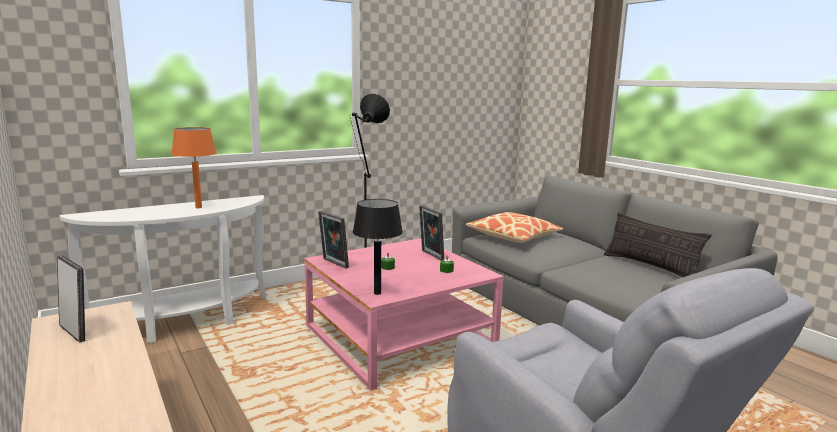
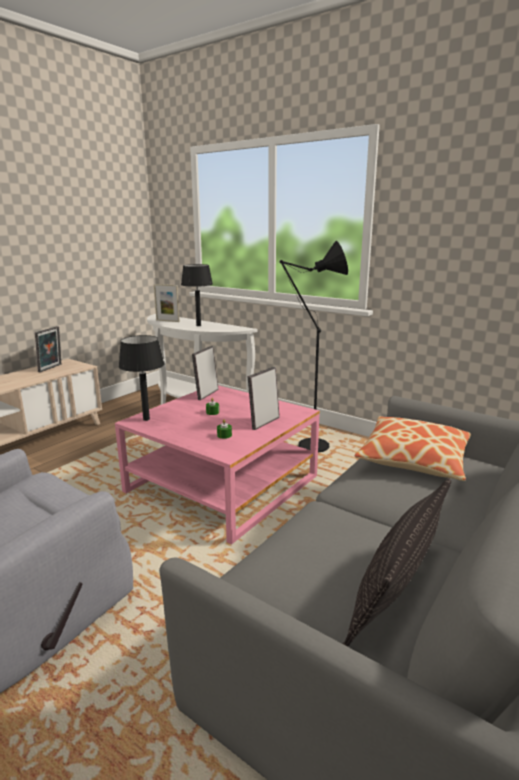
camera: 70 degrees right, 5 degrees up
(134, 214) = (167, 321): none -> picture frame
(198, 207) = (198, 325): orange table lamp -> black table lamp

